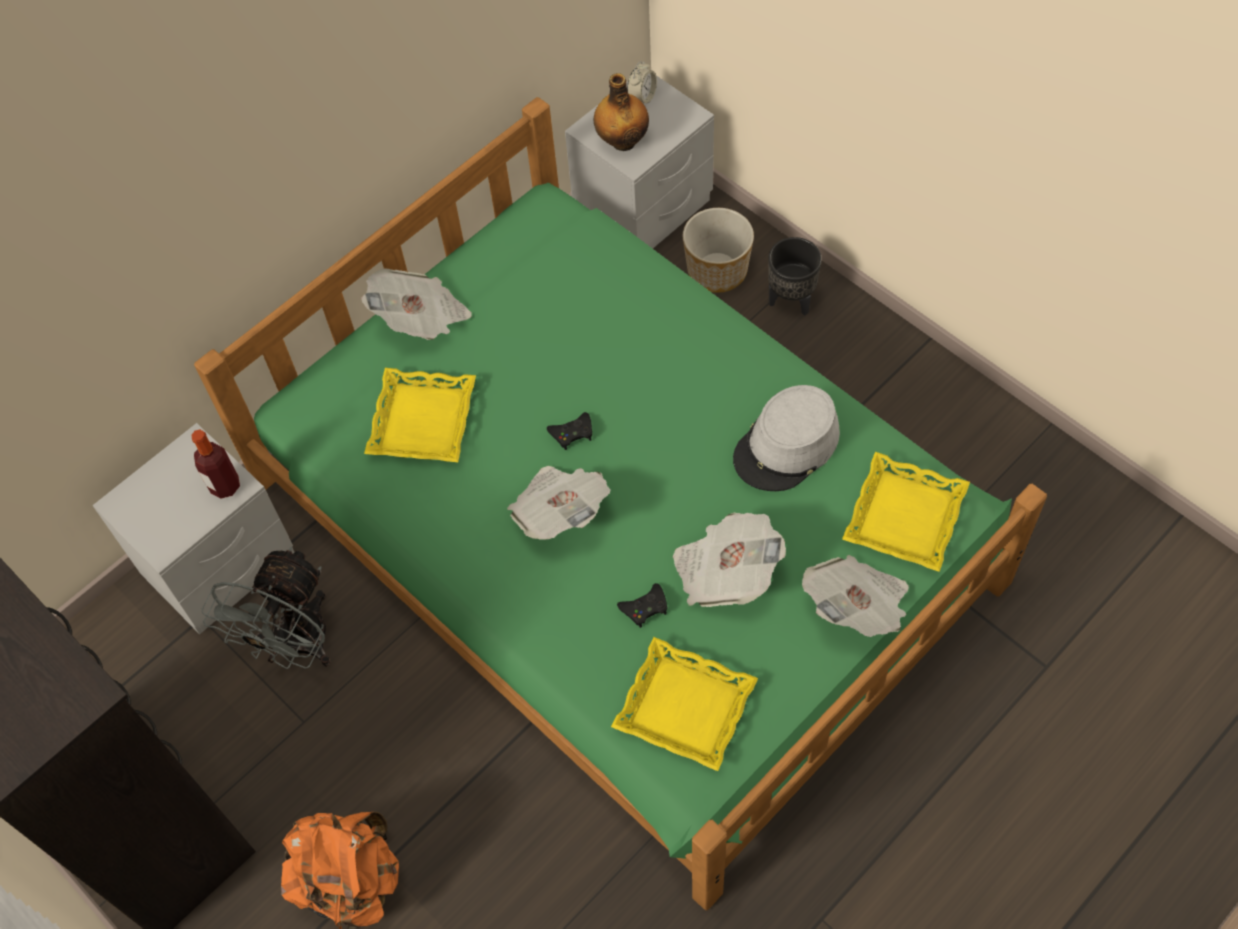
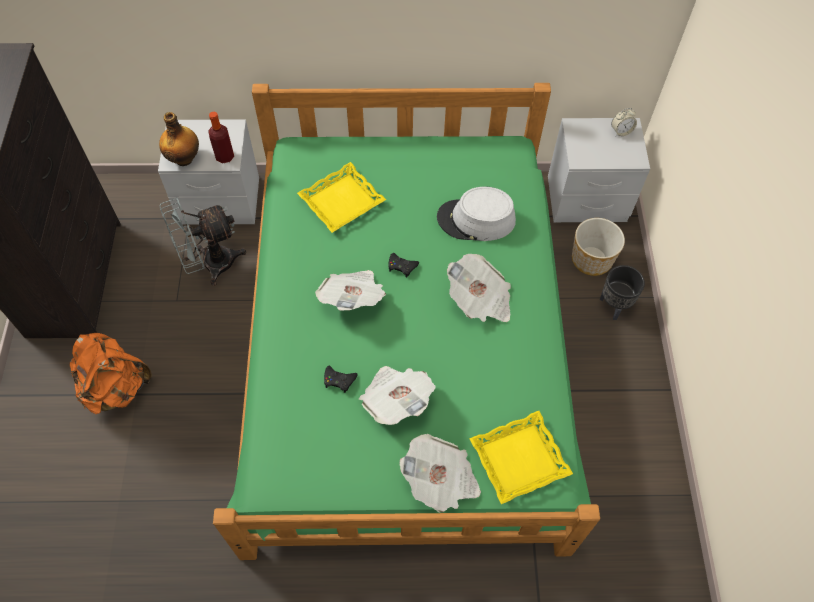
camera: 40 degrees right, 0 degrees up
(421, 319) = (395, 154): newspaper -> newspaper (479, 300)
(622, 141) = (586, 145): bottle -> bottle (184, 158)
(684, 708) = (300, 446): yellow tray -> none
(787, 446) = (499, 367): grey hat -> grey hat (476, 220)

